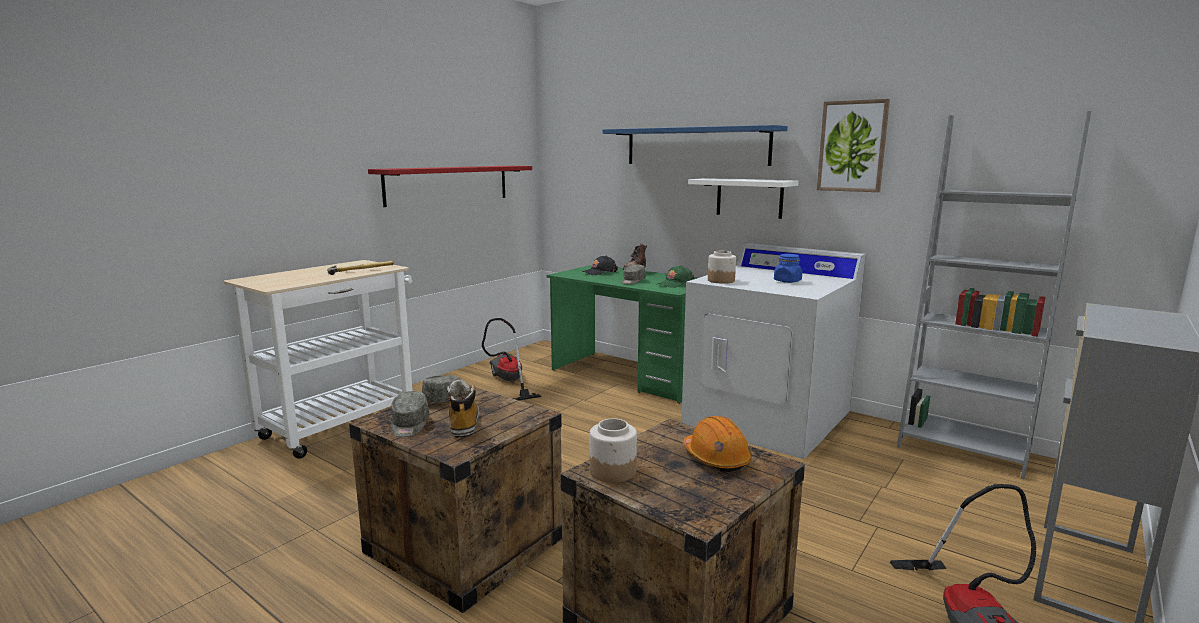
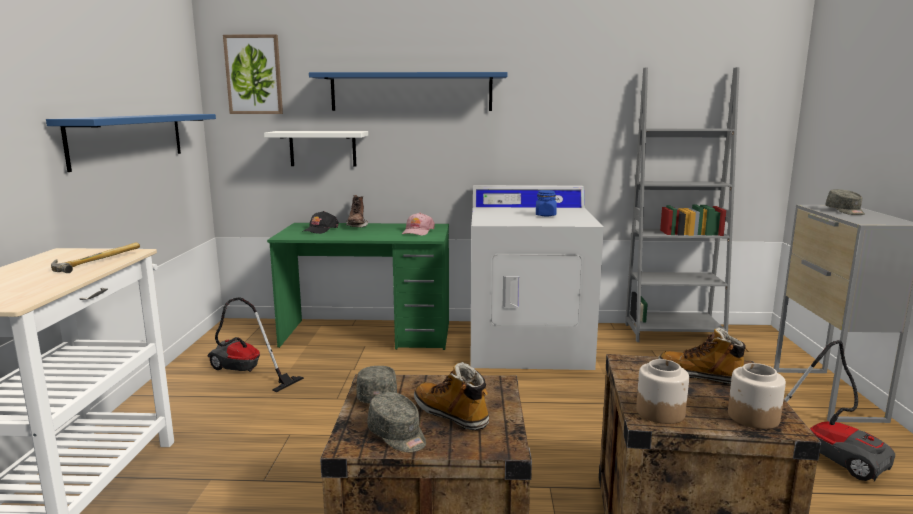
camera: 35 degrees left, 0 degrees up
(448, 184) = (129, 138): red shelf -> blue shelf
(632, 281) = (373, 234): grey cap -> grey cap (845, 211)
(675, 284) = (418, 231): green cap -> pink cap
(716, 458) = (700, 375): orange hard hat -> boot
(721, 280) = (497, 221): jar -> jar (752, 417)
(749, 198) = (471, 141): white shelf -> white shelf (323, 148)
(852, 146) = (565, 92): picture -> picture (254, 75)

